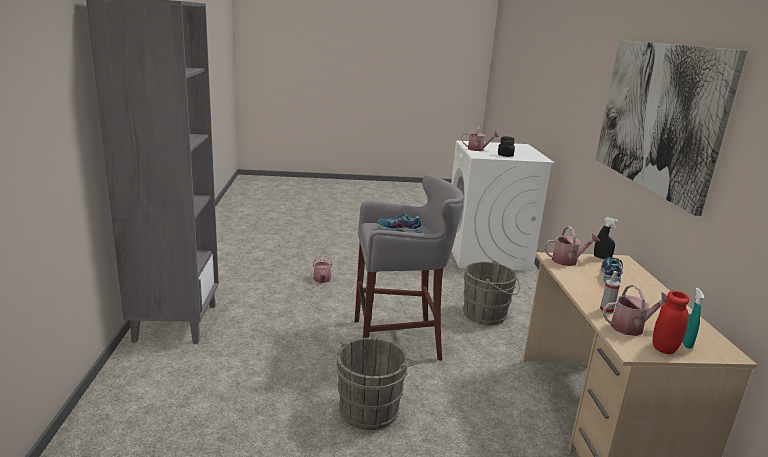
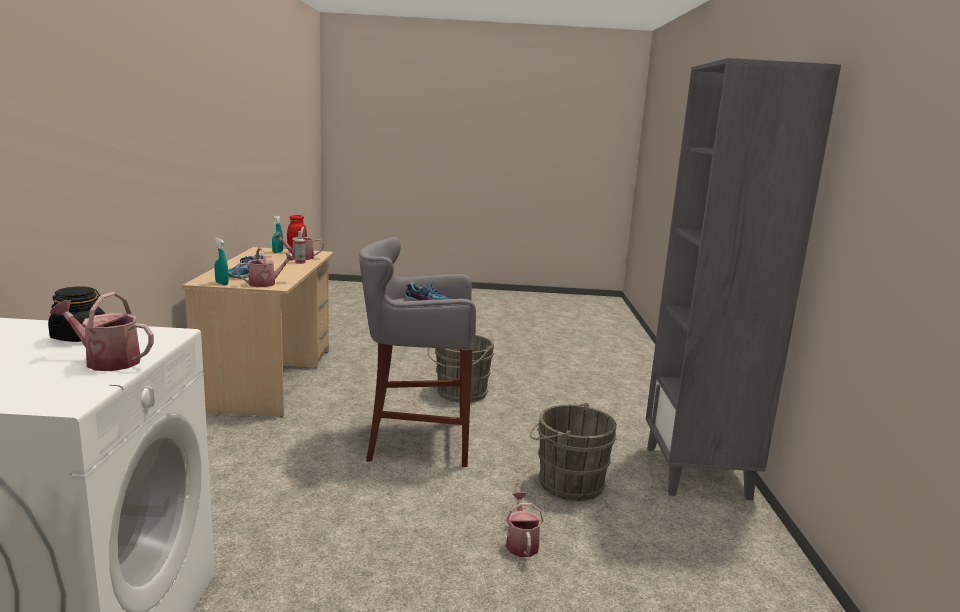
camera: 175 degrees left, 5 degrees down
(487, 315) = (267, 468): grey bucket -> grey bucket (566, 482)
(568, 260) = (266, 283): watering can -> watering can turned 150 degrees clockwise
(602, 258) = (221, 283): black spray bottle -> turquoise spray bottle
(657, 116) = (157, 130): picture -> none

